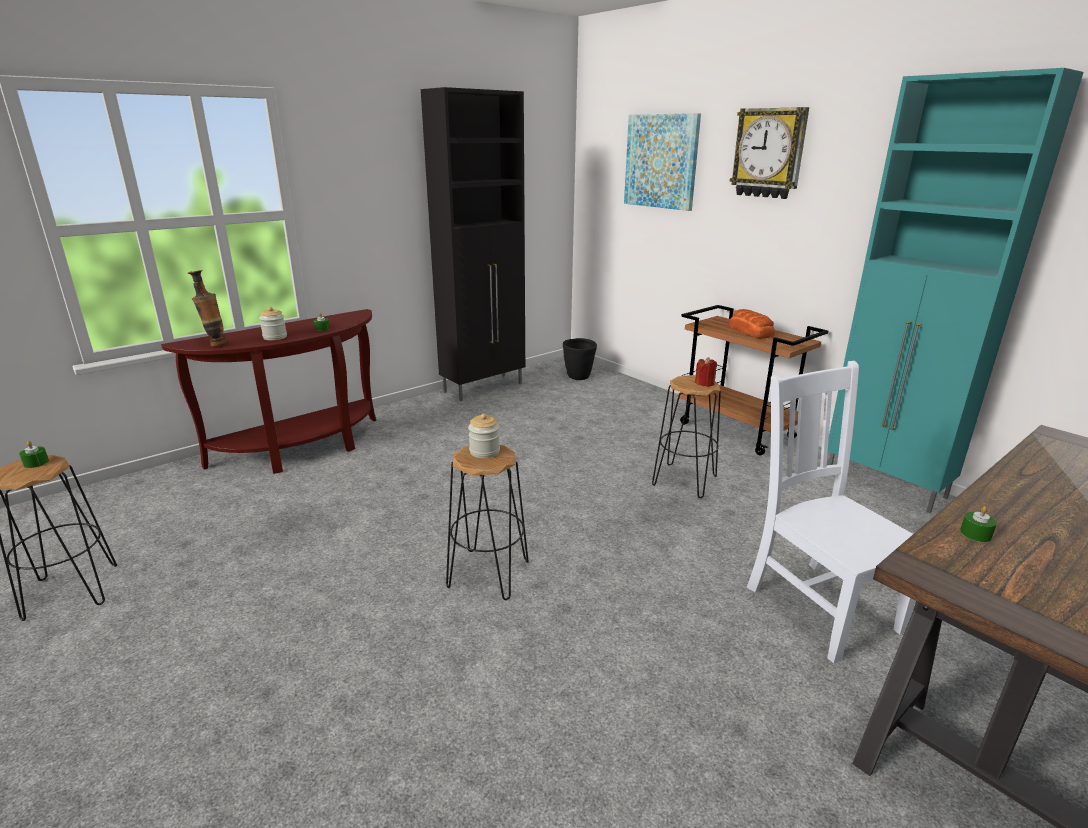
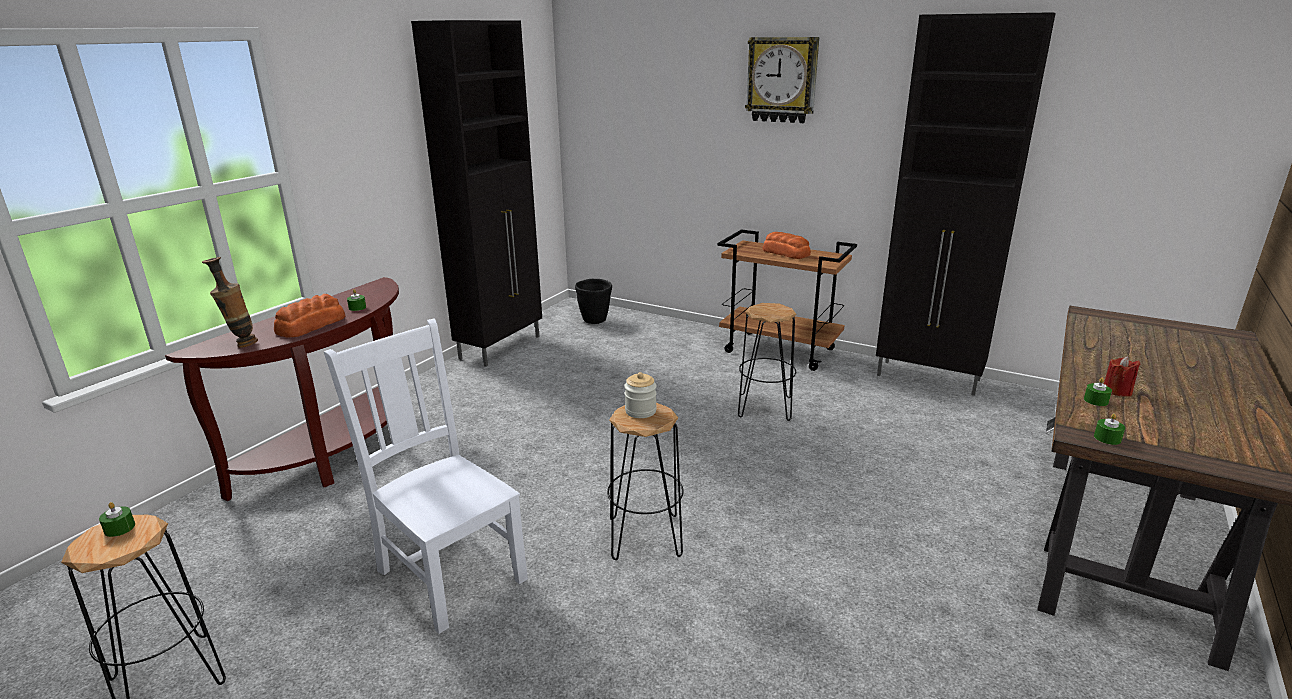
camera: 20 degrees left, 0 degrees up
(275, 337) = (310, 325): jar -> bread
(661, 161) = (664, 89): picture -> none
(704, 383) = (780, 309): red candle -> red candle (1117, 391)
(819, 605) = (940, 492): white chair -> white chair (449, 572)
(886, 485) = (929, 378): turquoise cabinet -> black cabinet
(950, 579) = (1107, 438): none -> green candle

